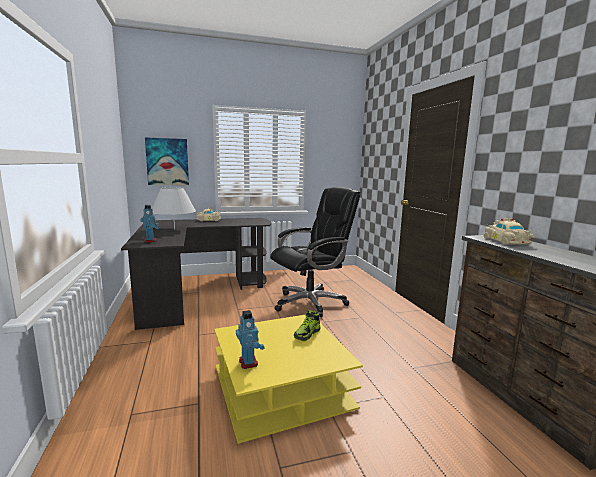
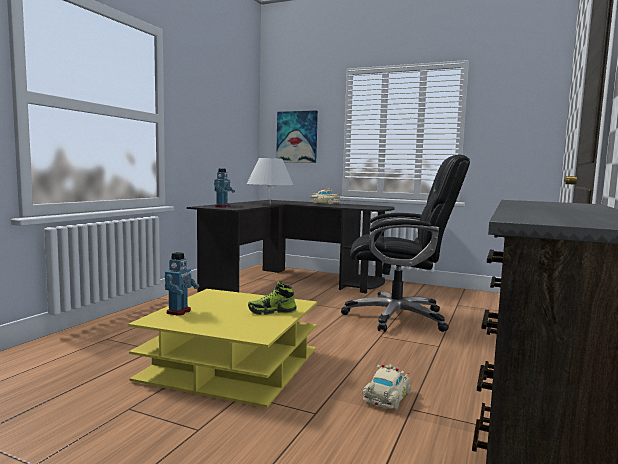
camera: 40 degrees right, 5 degrees down
(506, 242) = (544, 204): beige toy car -> beige toy car (385, 398)

